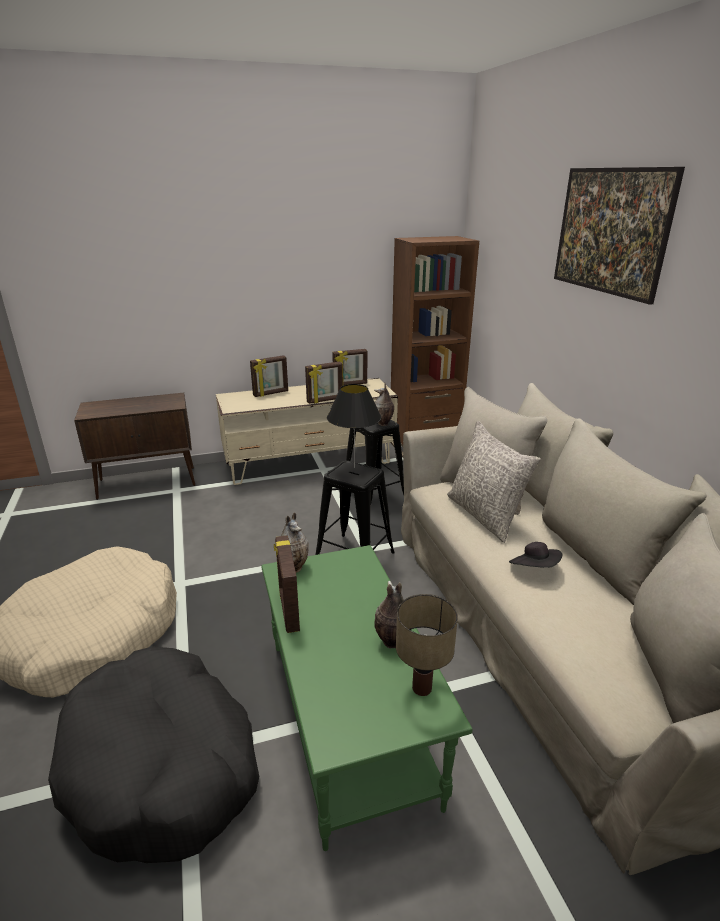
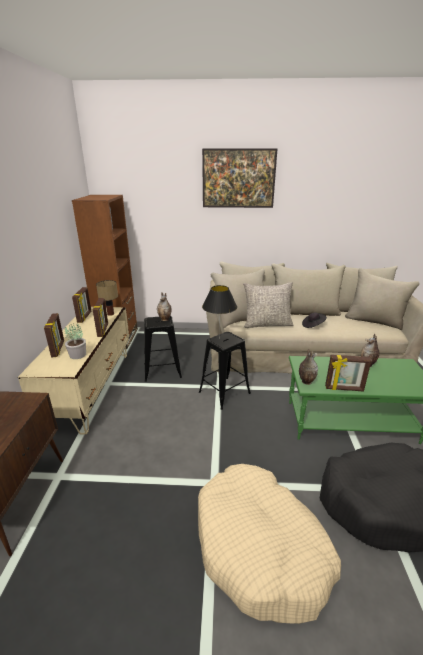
camera: 70 degrees left, 0 degrees up
(264, 404) = (78, 355): none -> potted plant
(422, 689) = (395, 364): table lamp -> table lamp (111, 314)

